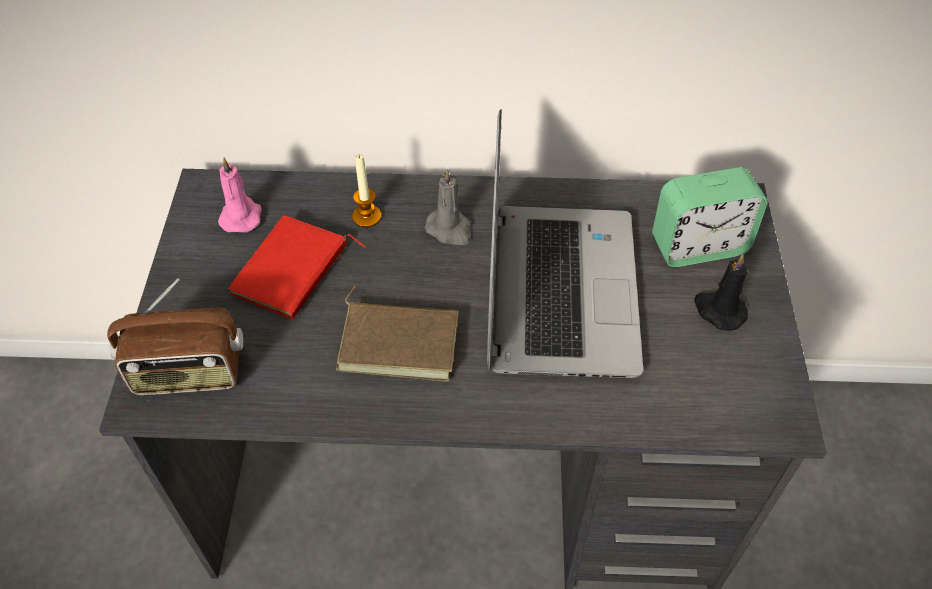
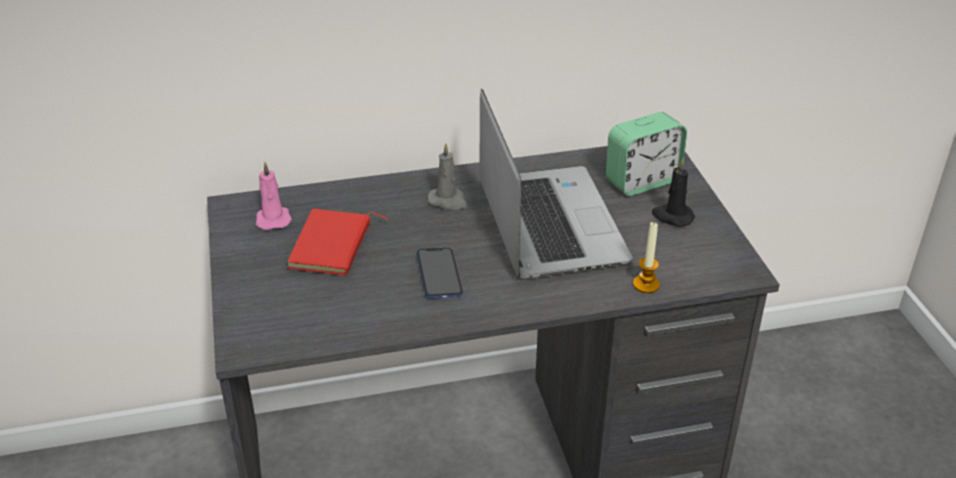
camera: 15 degrees left, 15 degrees down
(188, 373) = (275, 324): radio -> none
(366, 216) = (377, 203): candle -> candle (646, 284)
(400, 341) = (439, 274): brown book -> phone

